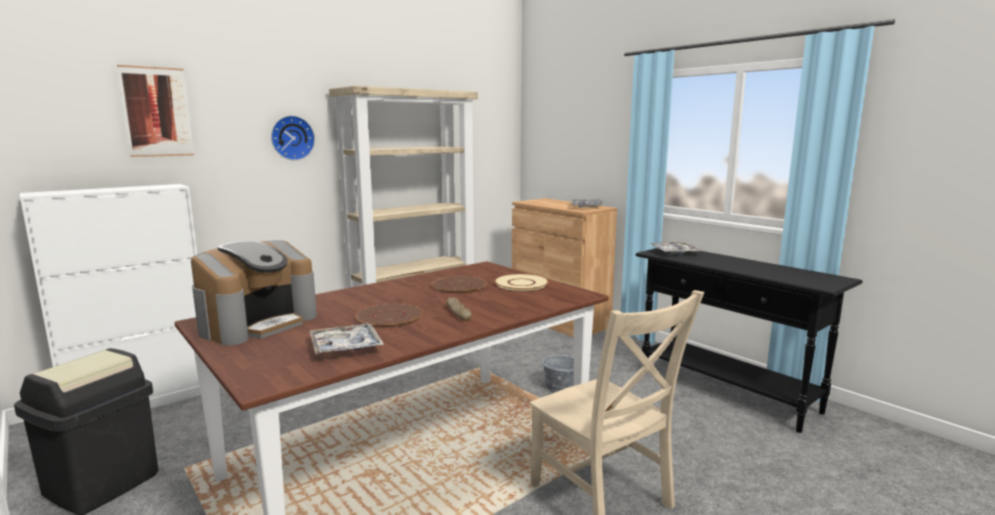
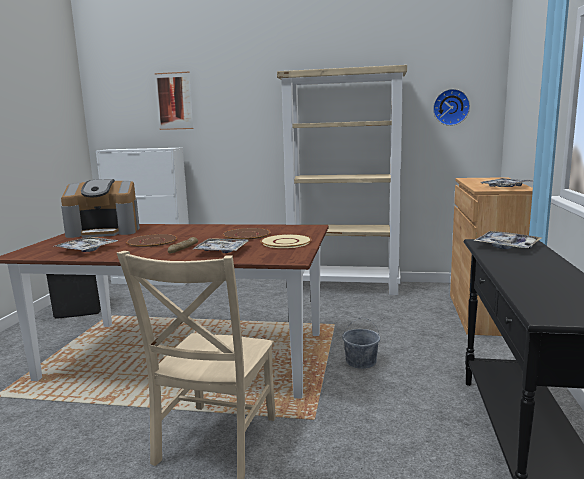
camera: 50 degrees right, 0 degrees up
(292, 138) = (257, 115): wall clock -> wall clock (451, 107)
(502, 304) = (222, 251): none -> tray

